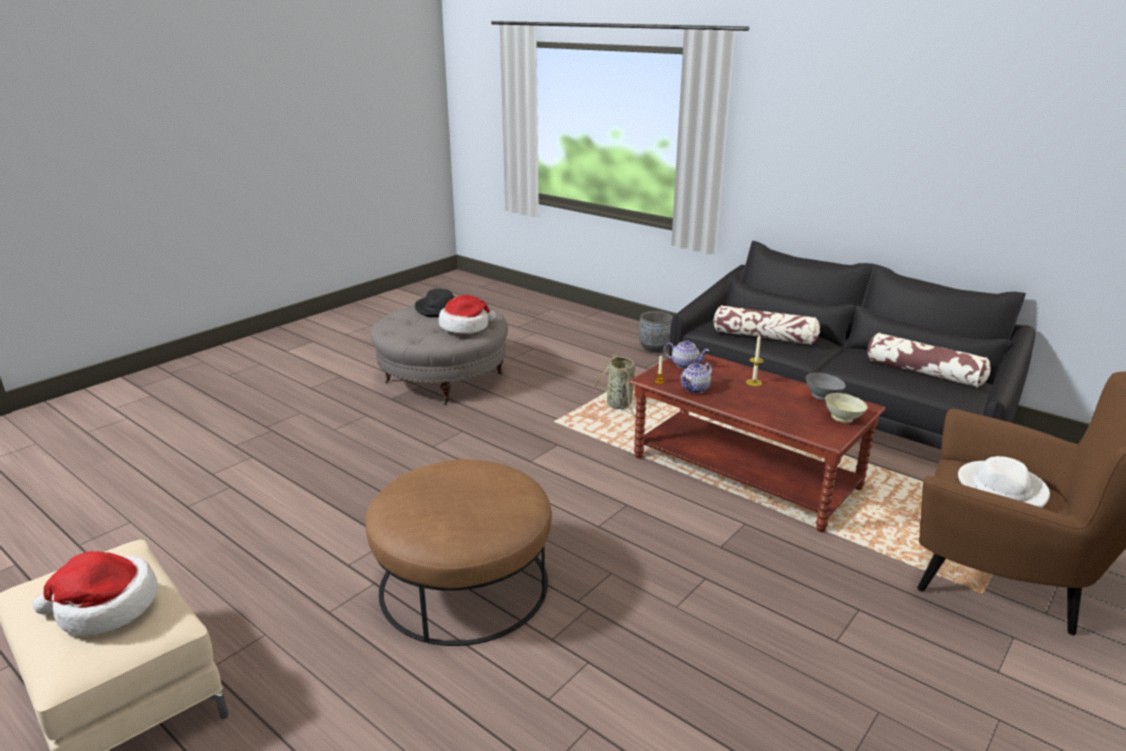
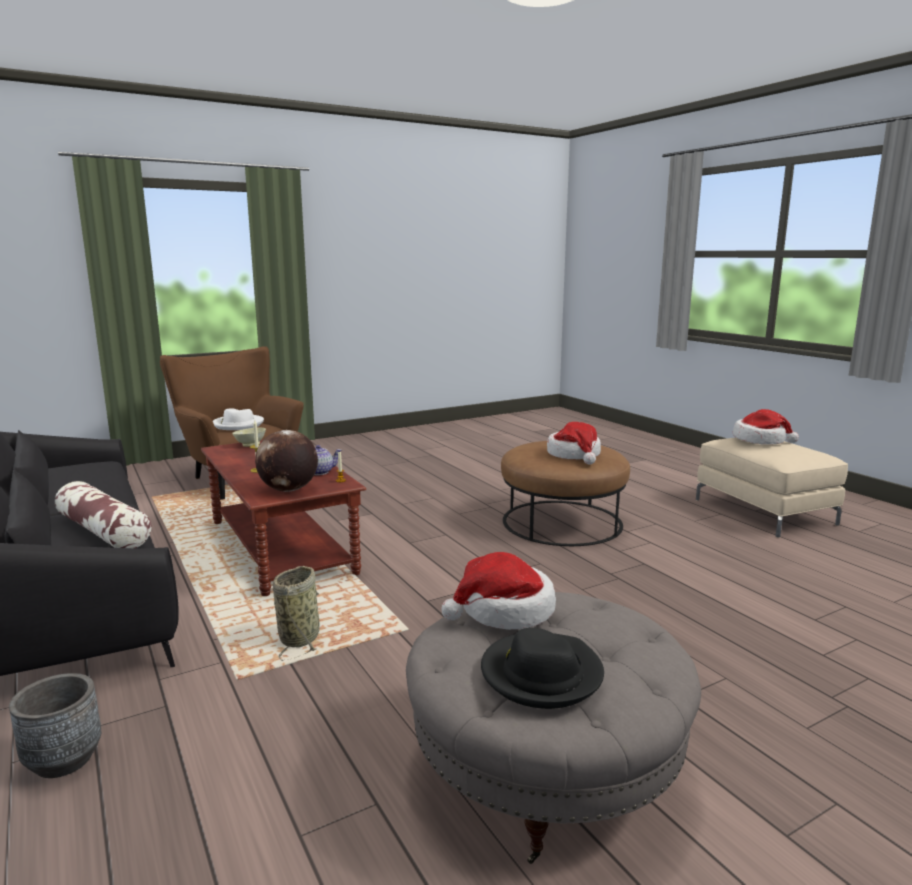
camera: 160 degrees left, 10 degrees down
(443, 485) = (574, 455): none -> hat
(685, 365) = (288, 490): teapot -> globe
(823, 397) = (229, 456): grey bowl -> none
(923, 372) = (71, 477): pillow -> none

